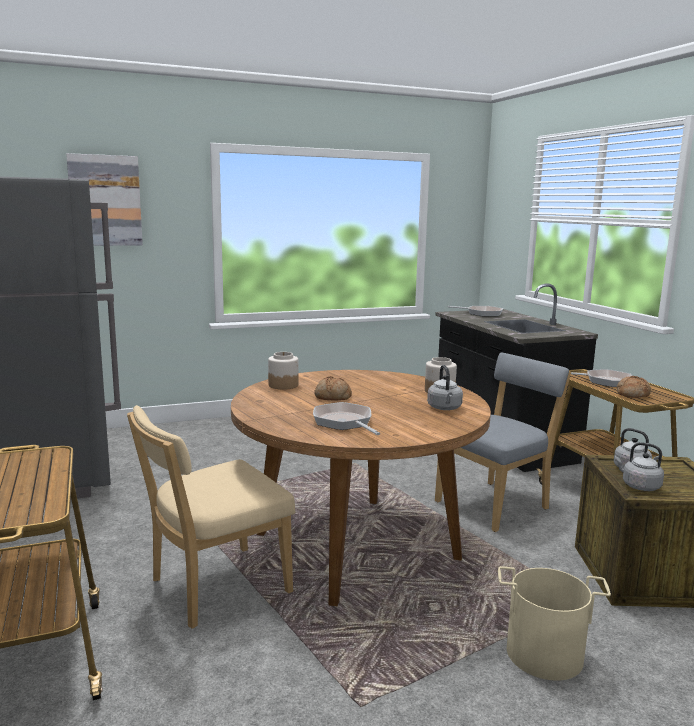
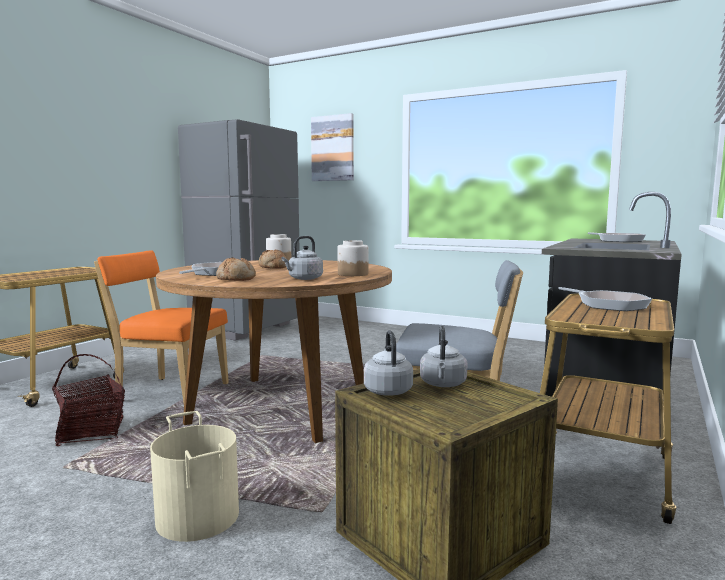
camera: 50 degrees right, 5 degrees down
(214, 588) = (169, 392): beige chair -> orange chair
(272, 667) = (91, 432): none -> basket
(632, 394) = (583, 313): bread -> bread (236, 279)

